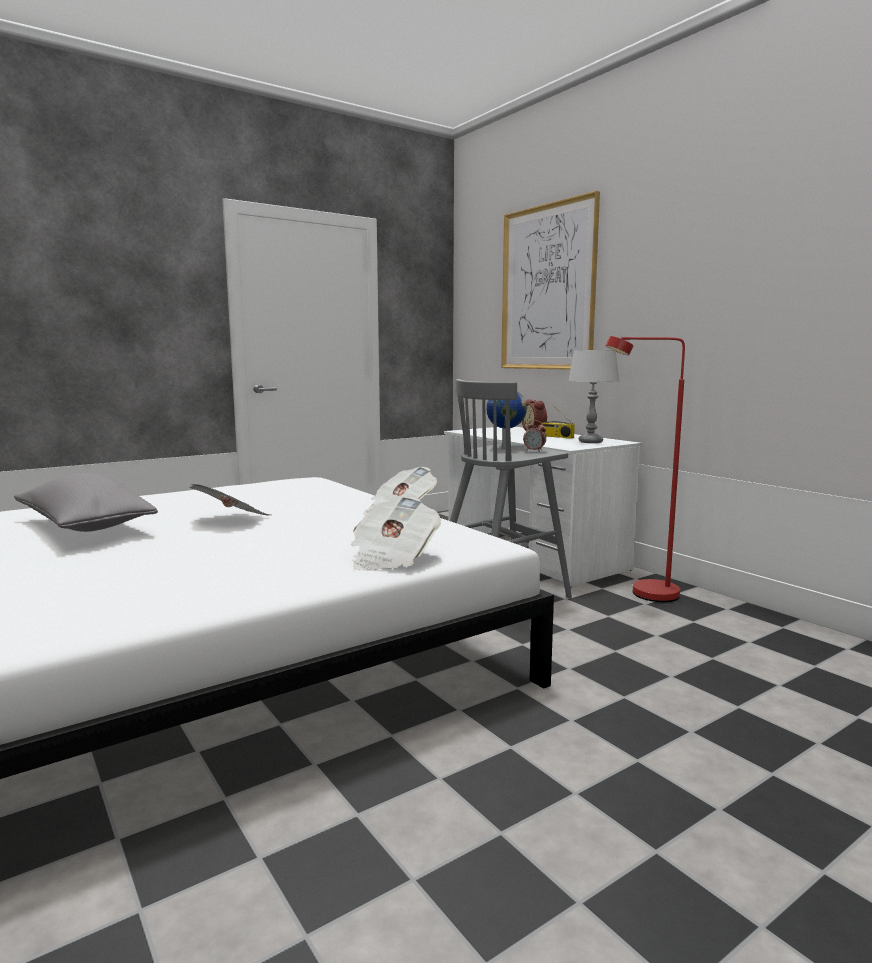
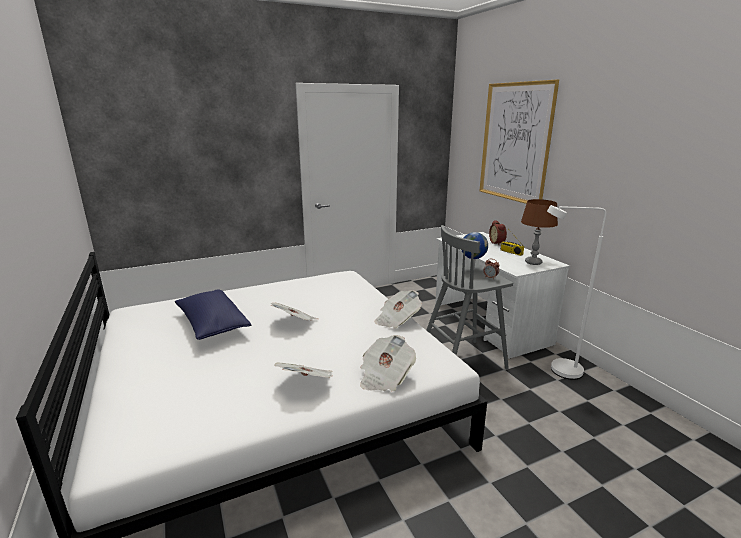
camera: 10 degrees right, 10 degrees up
(85, 527) = (212, 325): grey pillow -> blue pillow
(263, 570) = (307, 383): none -> newspaper
(591, 442) = (533, 262): grey table lamp -> brown table lamp
(642, 594) = (557, 370): red floor lamp -> white floor lamp

